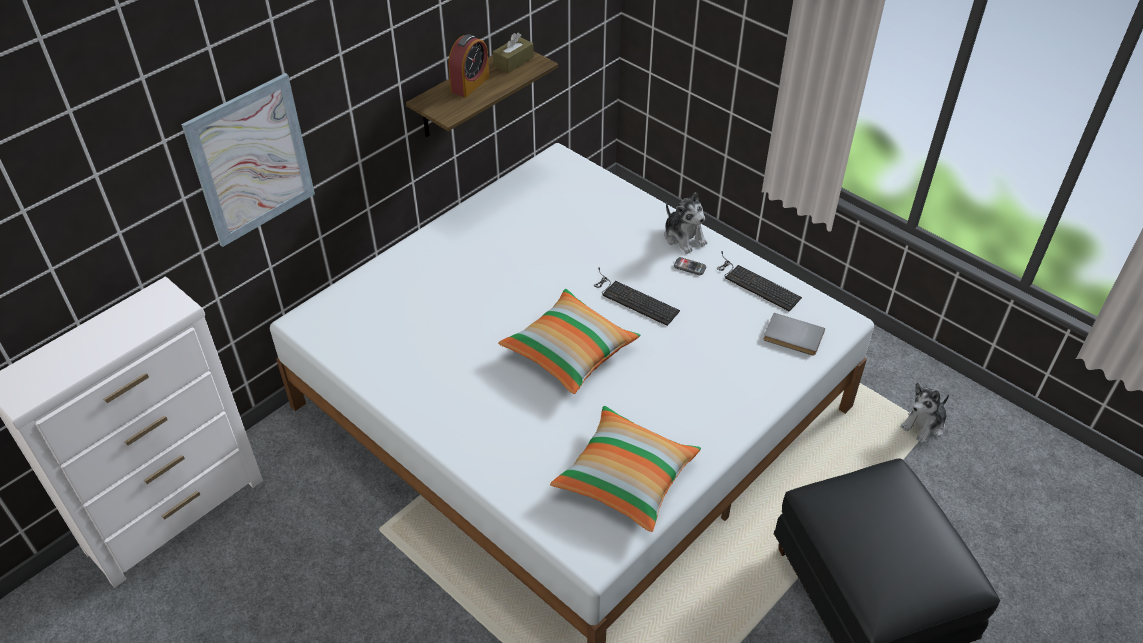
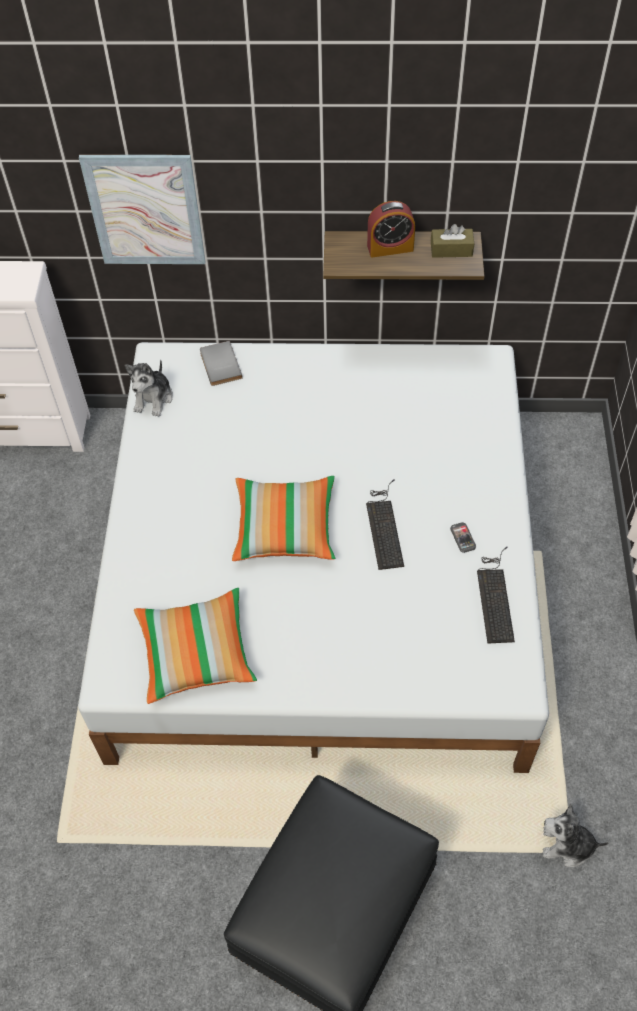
camera: 50 degrees right, 10 degrees up
(684, 237) = (494, 509): plush toy -> plush toy (154, 398)
(793, 337) = (459, 666): grey book -> grey book (219, 365)

